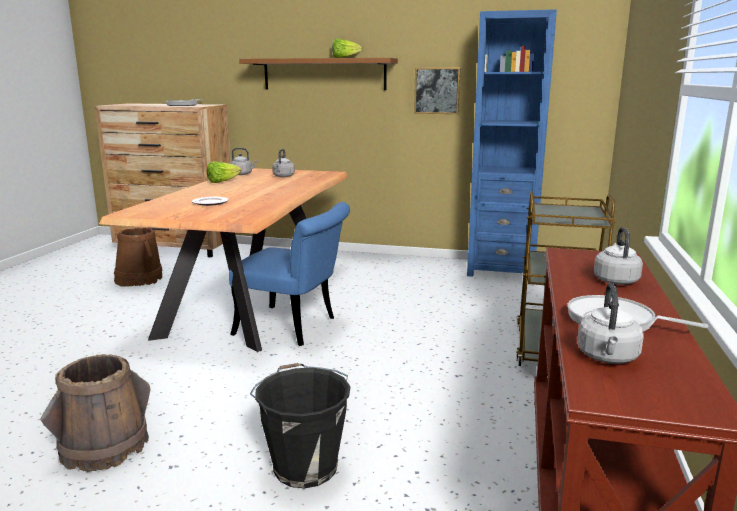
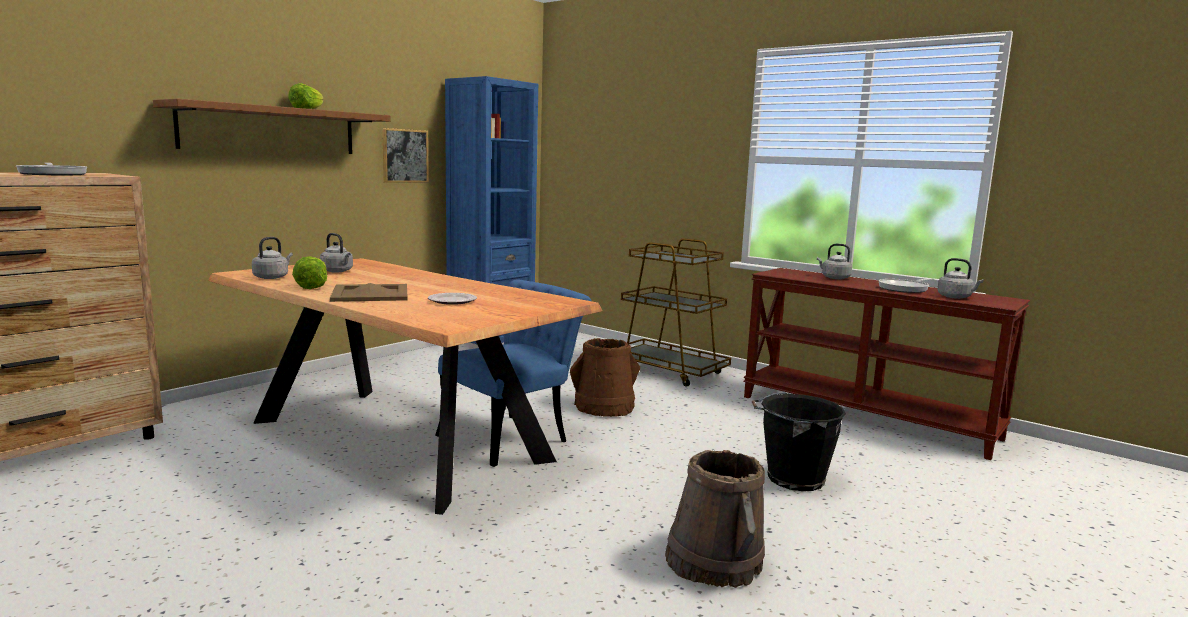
camera: 65 degrees left, 5 degrees down
(139, 279) = (153, 498): brown bucket -> brown bucket (604, 407)
(214, 190) = (371, 294): none -> beige tray

